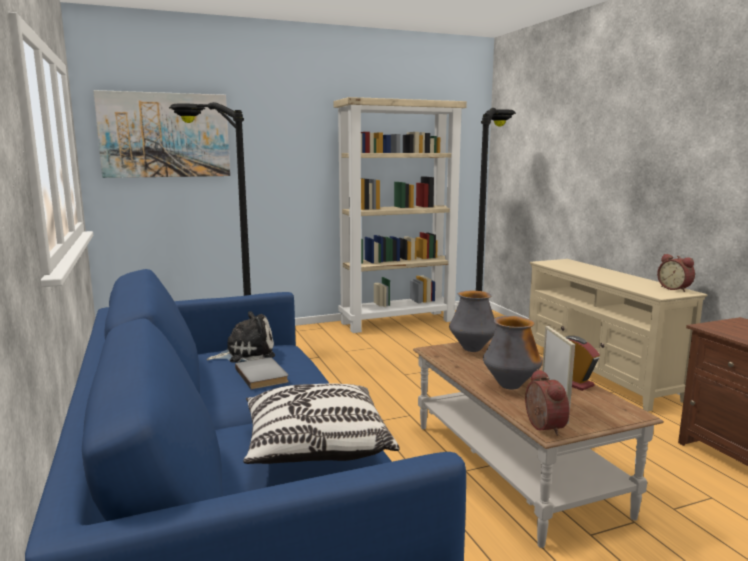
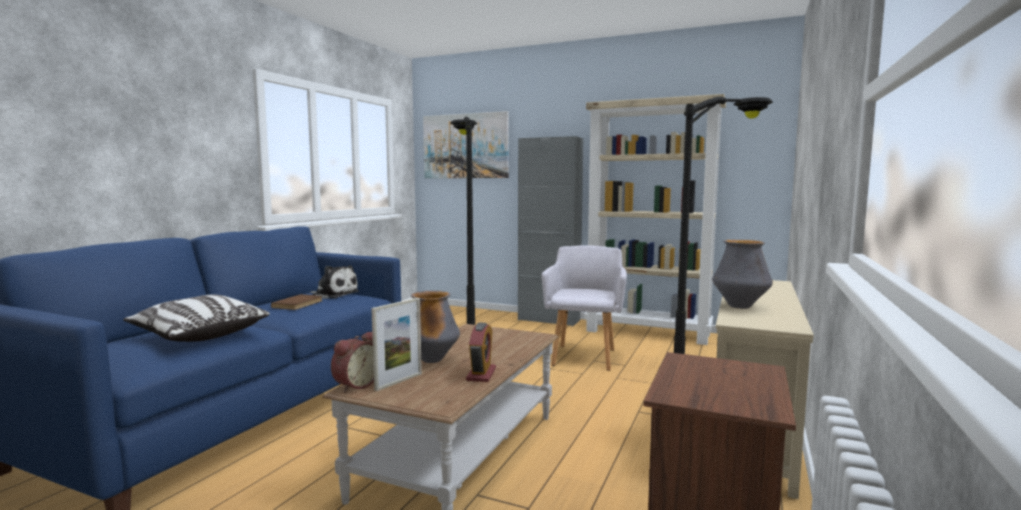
camera: 45 degrees right, 5 degrees down
(263, 375) = (299, 304): grey book -> brown book
(297, 331) = (549, 320): none -> grey cabinet
(402, 355) = (585, 356): none -> grey armchair
(472, 349) = (497, 334): vase -> vase (740, 306)
(675, 288) = (789, 322): alarm clock -> none

